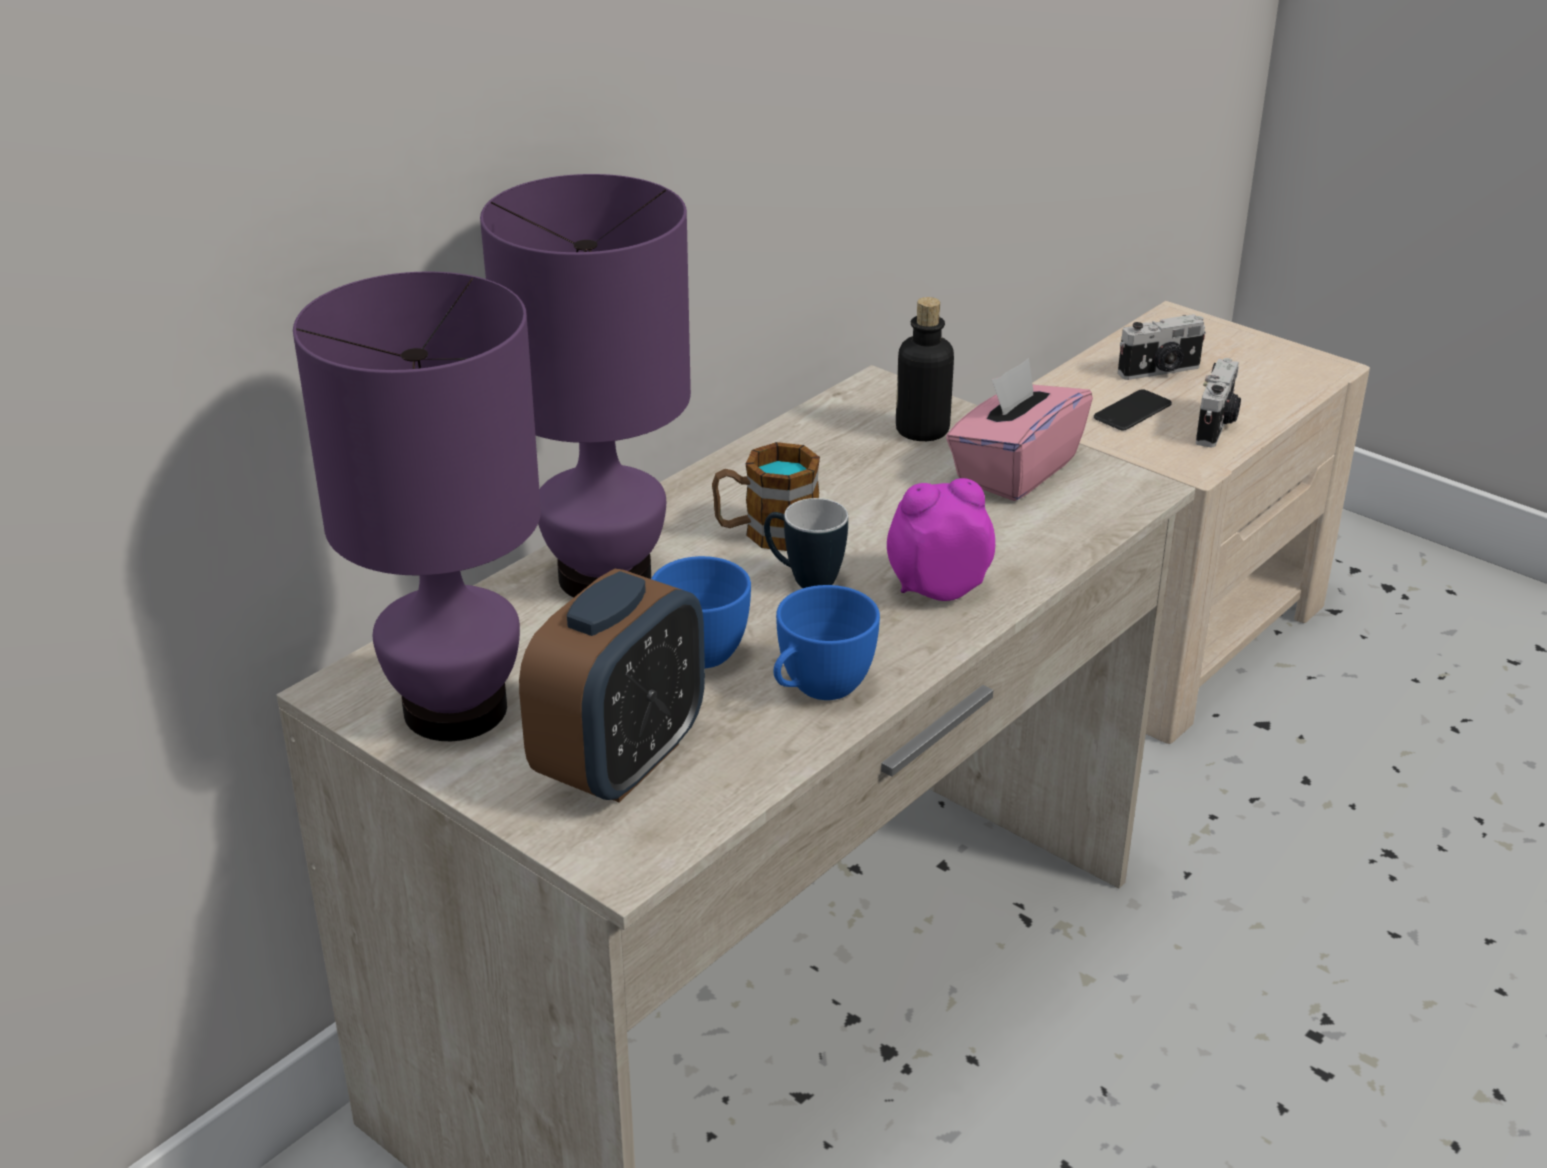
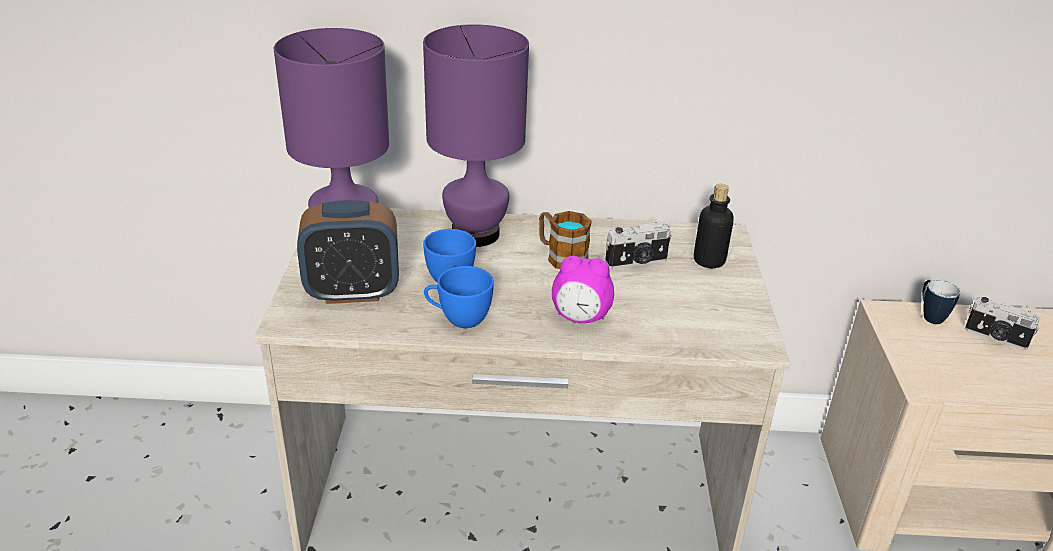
camera: 50 degrees right, 0 degrees up
(803, 579) = (538, 280): mug -> mug (929, 316)
(937, 587) = (580, 318): alarm clock -> alarm clock turned 150 degrees clockwise
(1014, 470) = (715, 300): pink tissue box -> none
(1132, 411) = (938, 345): phone -> none
(1216, 426) = (977, 380): camera -> camera (637, 262)

